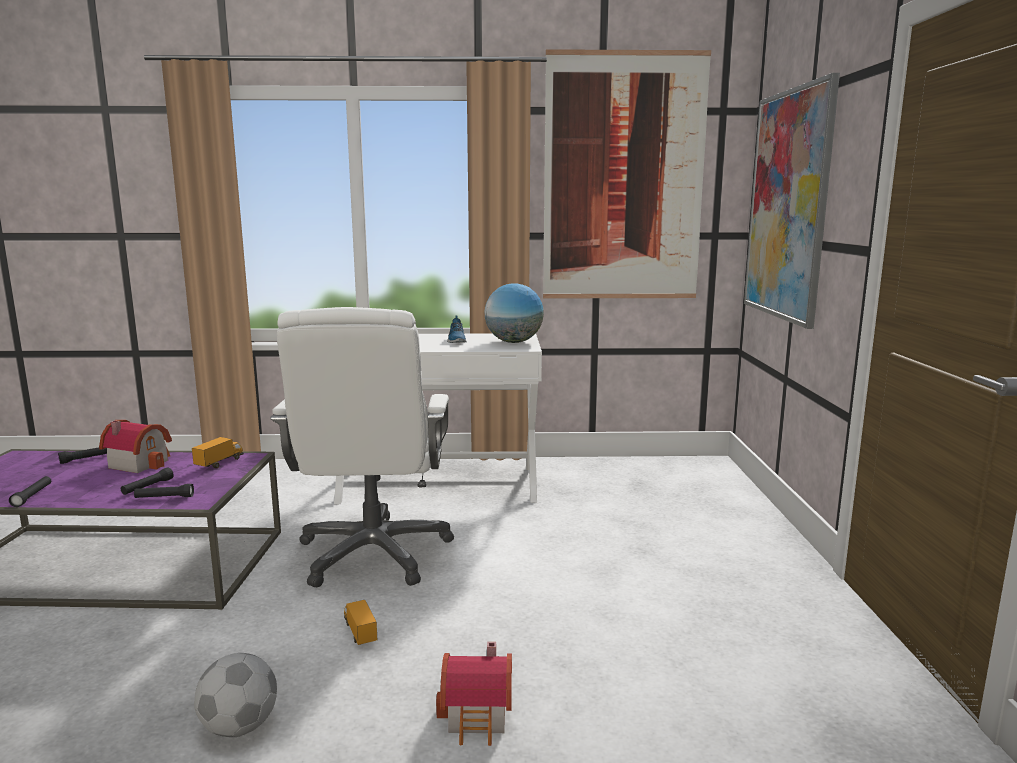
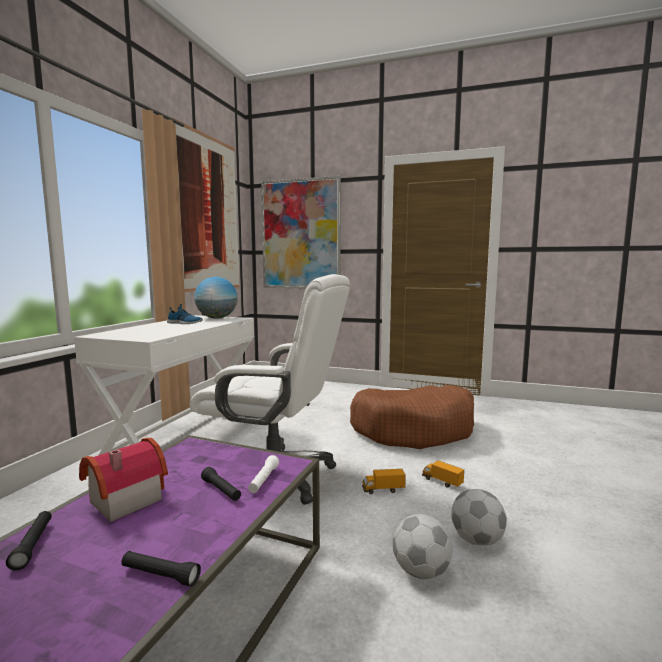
camera: 70 degrees left, 5 degrees down
(164, 497) = (264, 480): black flashlight -> white flashlight
(178, 682) = (420, 571): none -> football
(219, 463) = (192, 456): toy truck -> toy truck (442, 482)
(479, 717) = (471, 466): toy house -> none
(610, 637) = (414, 429): none -> brown dog bed

